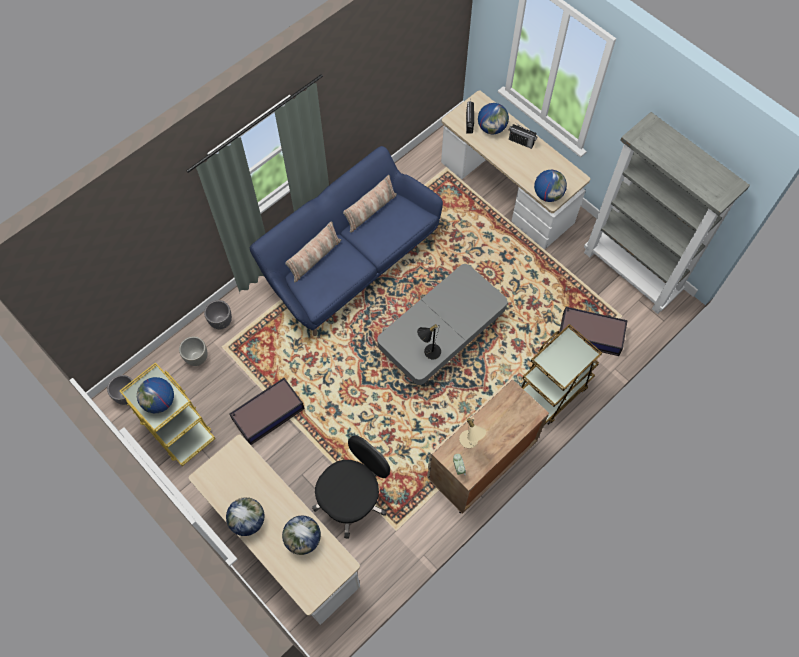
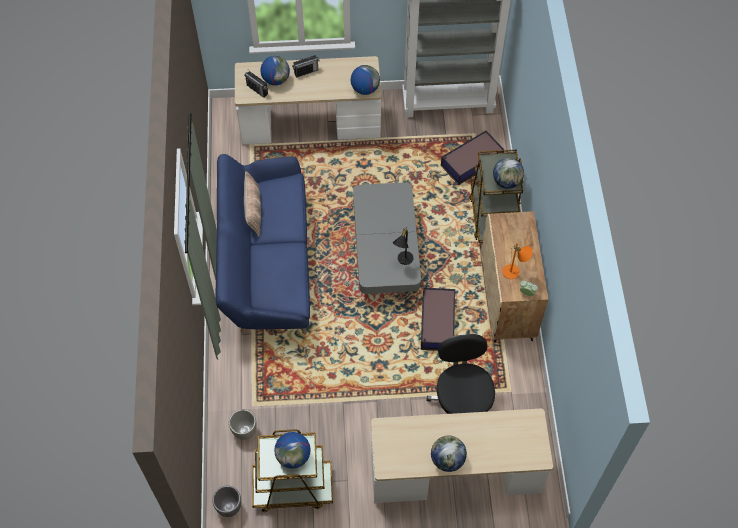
camera: 50 degrees left, 5 degrees down
(176, 427) = (292, 488): yellow cart -> brown cart
(221, 321) = (229, 391): grey planter -> none
(267, 414) = (341, 413): storage box -> storage box (437, 324)
(303, 539) = (493, 432): globe -> globe (507, 182)
(314, 258) = (257, 275): pillow -> none
(470, 442) = (514, 272): beige table lamp -> orange table lamp

